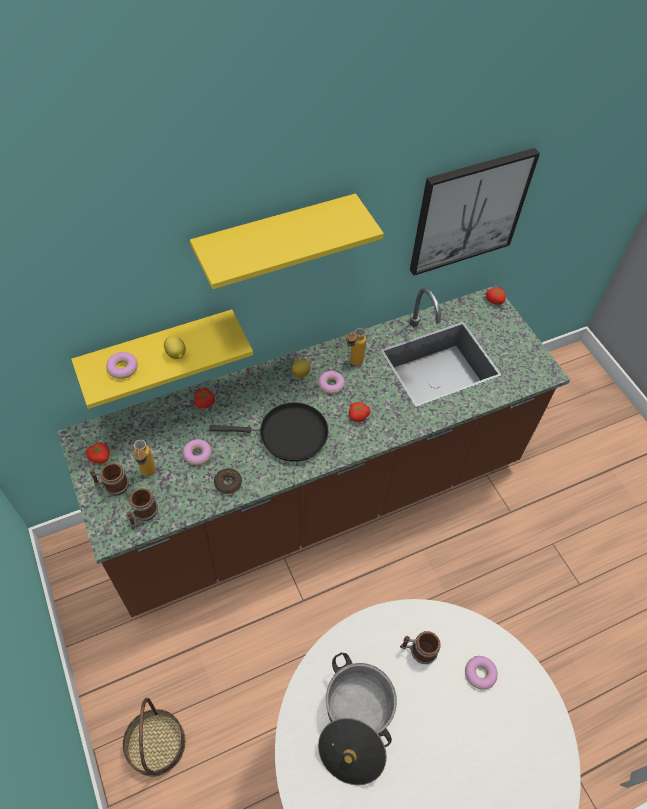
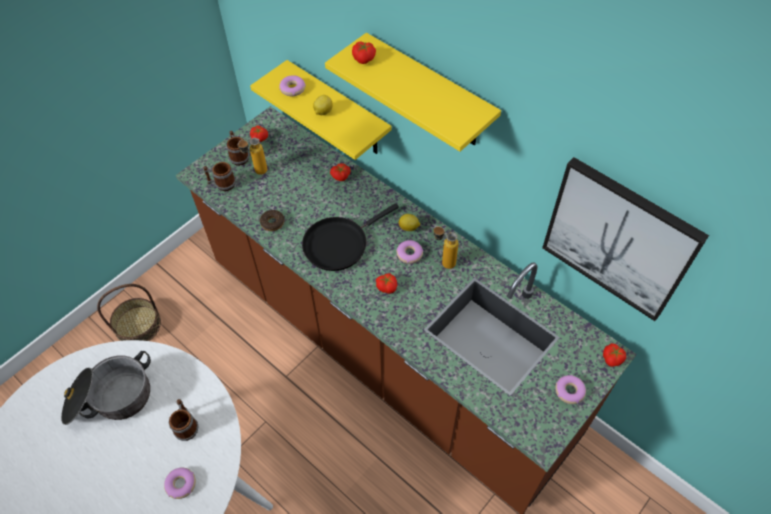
camera: 70 degrees right, 0 degrees up
(197, 454) = (289, 193): donut -> donut (569, 391)
(228, 253) = (364, 58): none -> tomato
(288, 435) = (339, 244): black frying pan -> black frying pan turned 75 degrees clockwise

